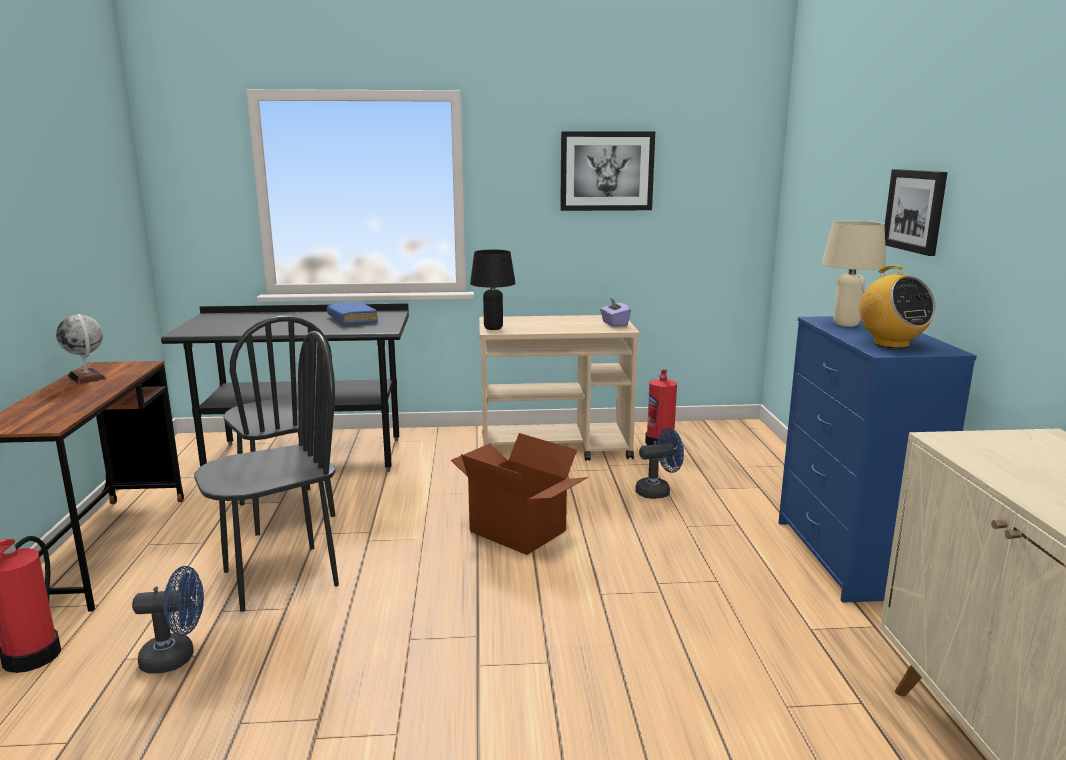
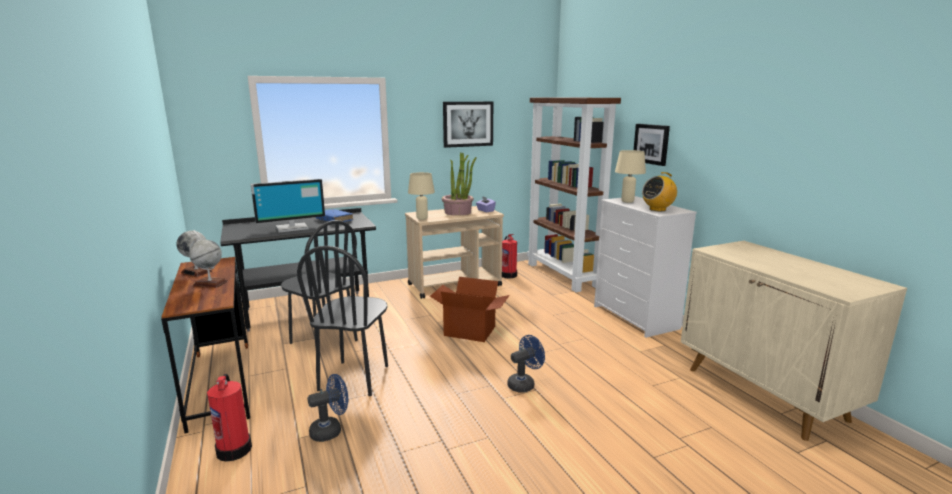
camera: 20 degrees left, 0 degrees up
(78, 396) = (210, 283): none -> globe
(278, 325) = (292, 228): none -> monitor
(280, 577) = (354, 378): black chair -> black chair turned 150 degrees clockwise
(492, 328) = (421, 218): black table lamp -> beige table lamp
(564, 323) = (458, 212): none -> potted plant
(658, 491) = (526, 300): blue fan -> blue fan (524, 384)
(761, 455) = (563, 275): none -> brown bookcase
(850, 558) = (636, 317): blue dresser -> white dresser
(890, 344) = (657, 209): radio -> radio turned 105 degrees clockwise

